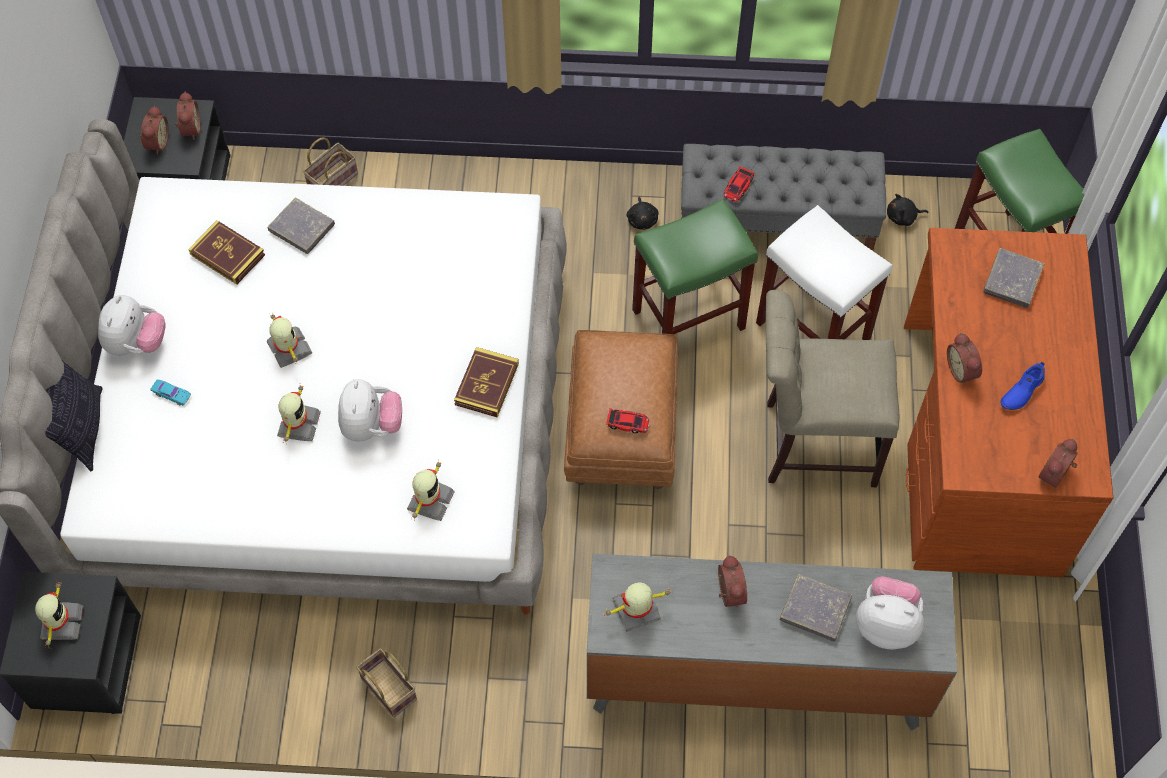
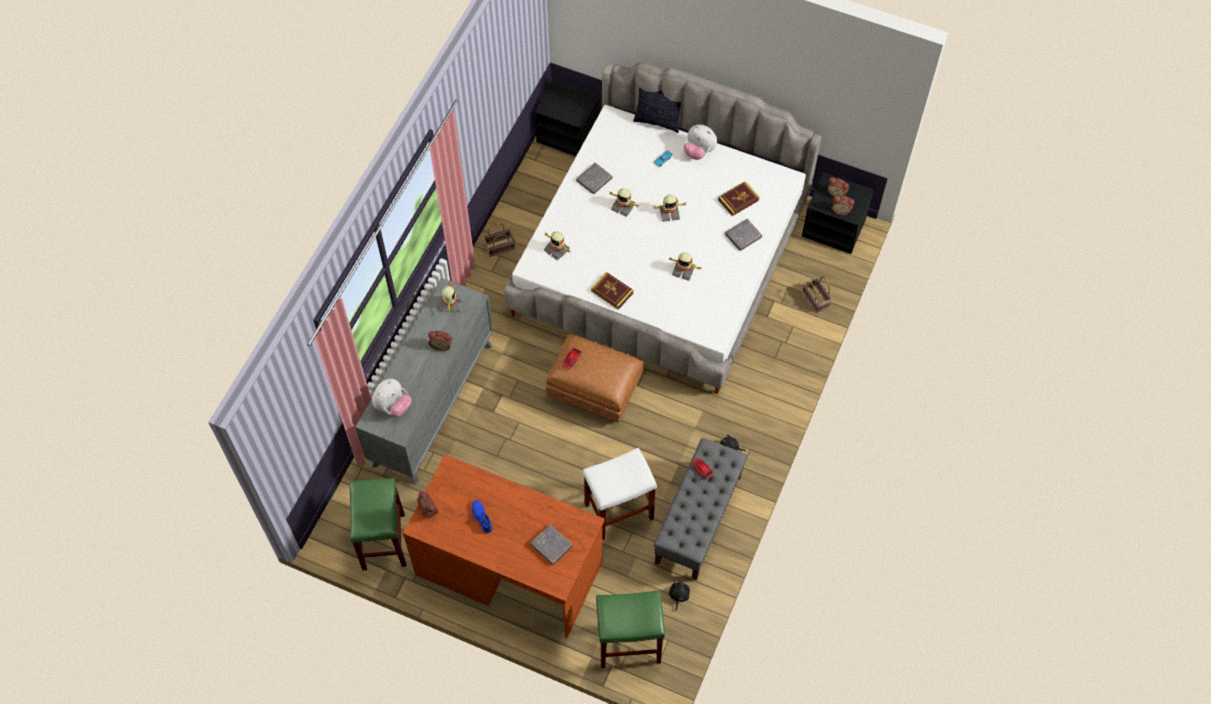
camera: 110 degrees right, 0 degrees up
(61, 623) = (567, 104): toy robot -> toy robot (683, 270)
(371, 426) = (609, 236): plush toy -> none
(687, 320) = (651, 448): green stool -> green stool (383, 540)
(812, 442) = (548, 482): beige chair -> none
(815, 609) = (415, 378): grey book -> grey book (594, 179)
(963, 370) = (507, 494): alarm clock -> none

